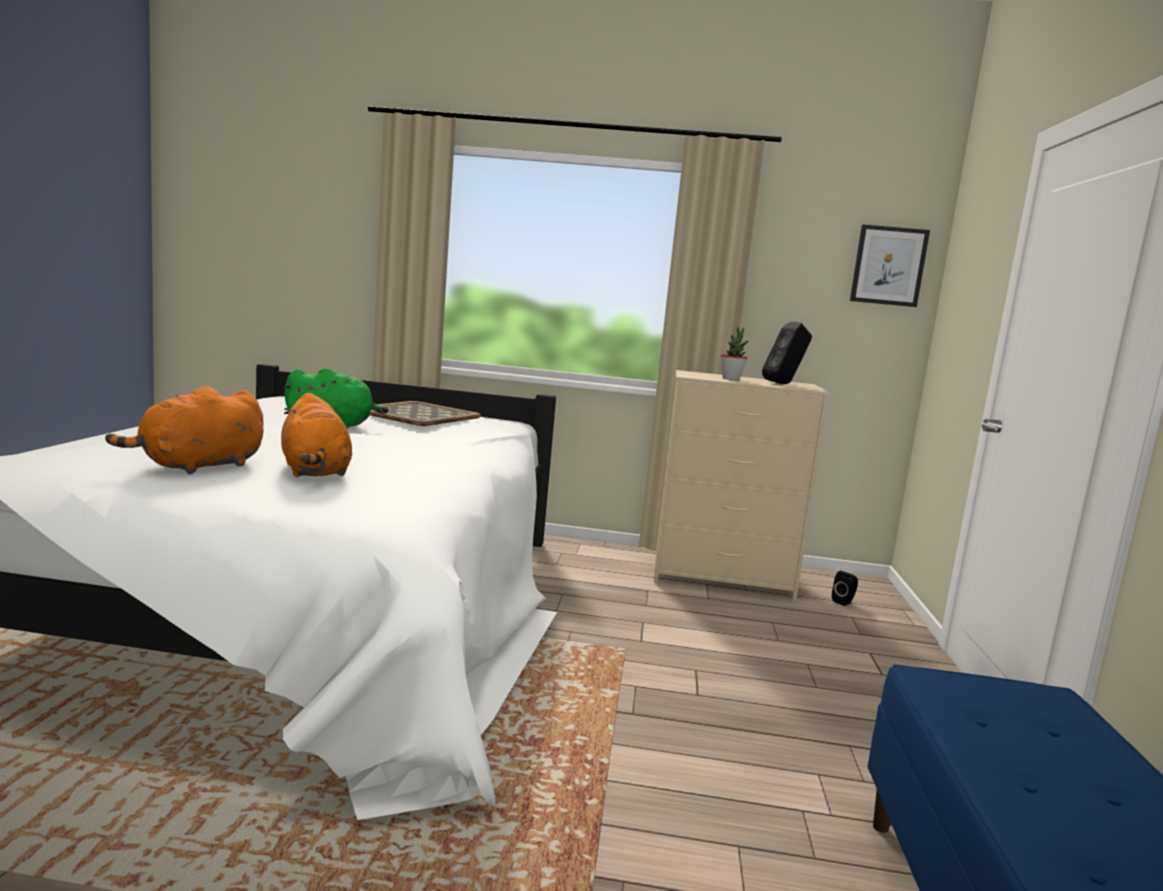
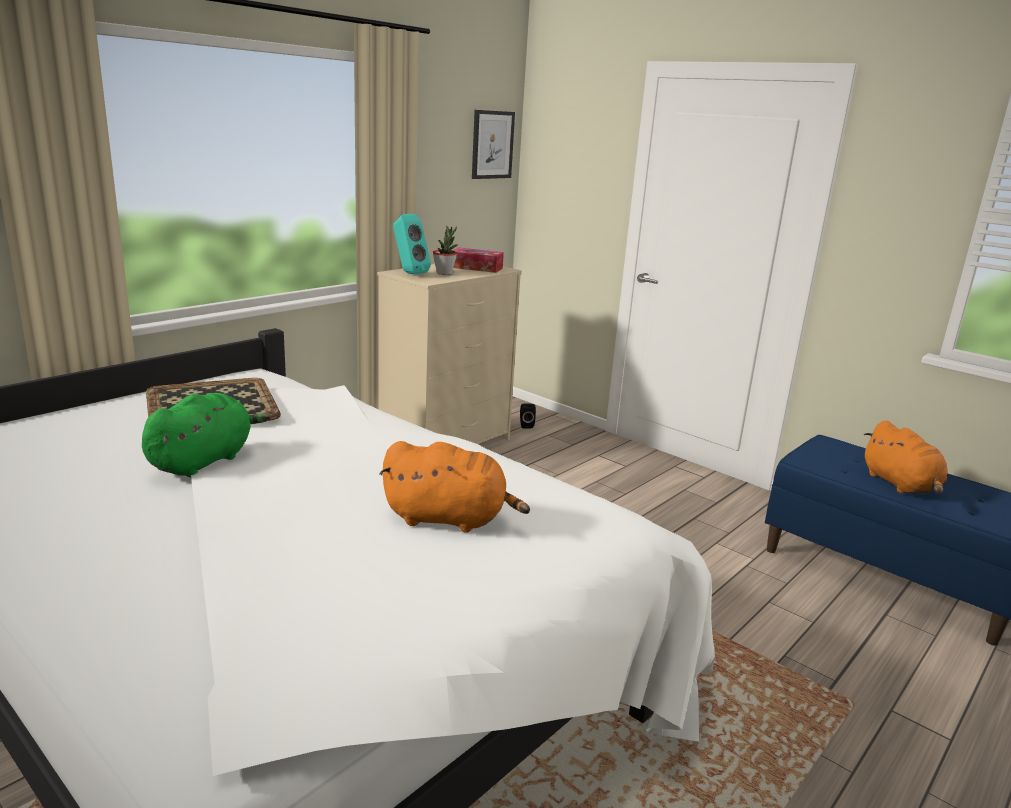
camera: 55 degrees left, 10 degrees up
(198, 466) = (384, 577): orange plush toy -> orange plush toy (901, 485)
(698, 373) = (409, 273): none -> turquoise speaker
(784, 384) = (476, 268): black speaker -> tissue box

